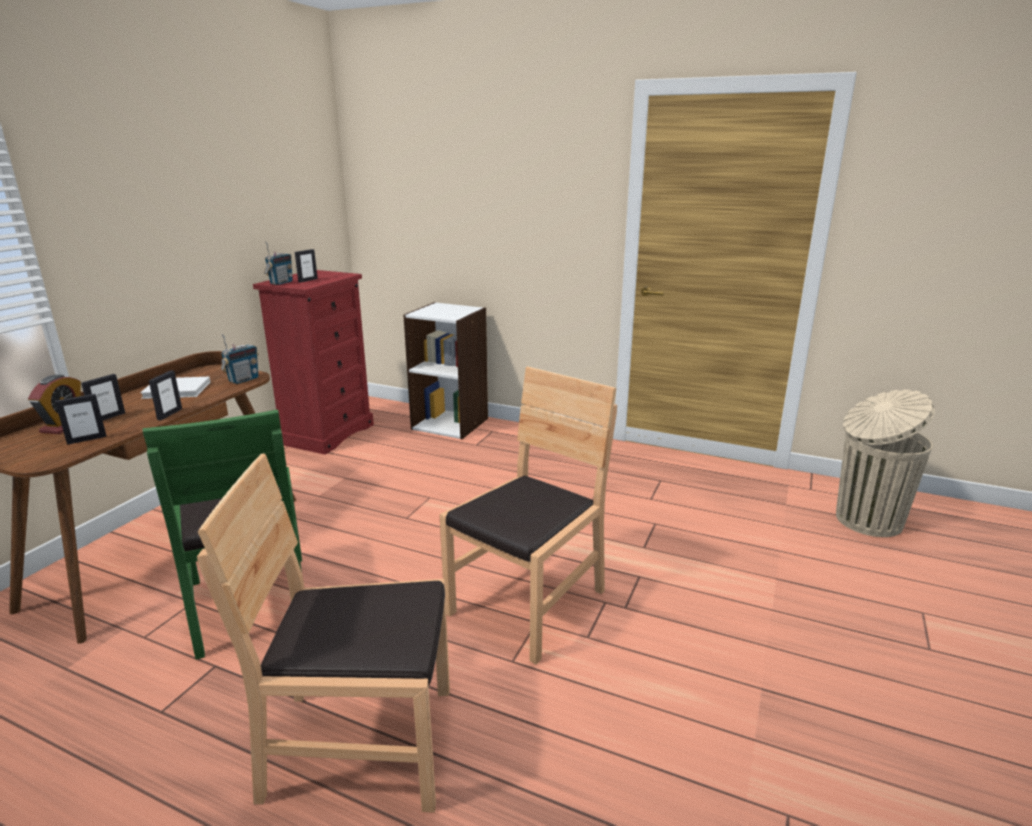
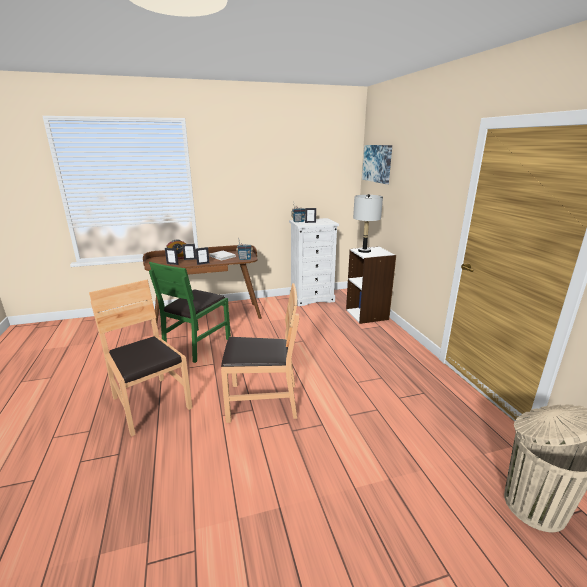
camera: 50 degrees right, 0 degrees up
(327, 434) = (312, 298): red dresser -> white dresser
(395, 156) = (377, 163): none -> picture
(433, 312) = (364, 251): none -> grey table lamp

